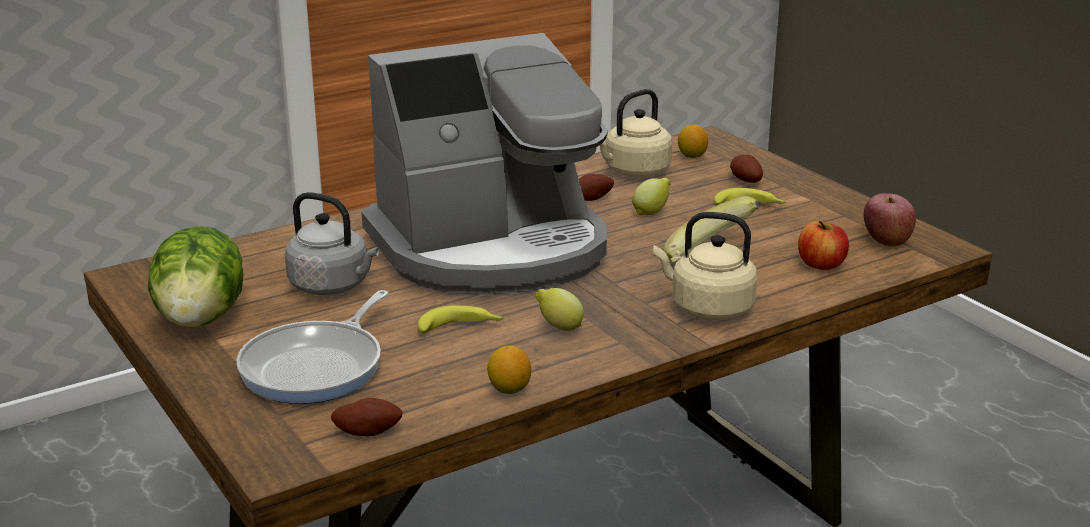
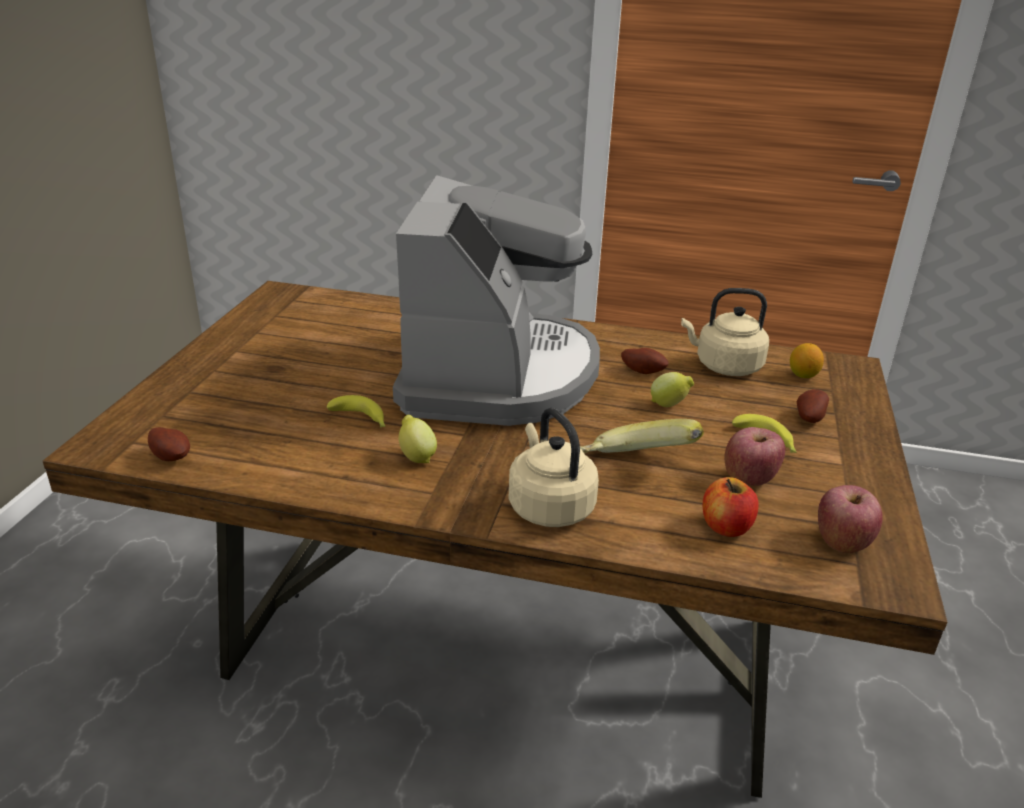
camera: 45 degrees right, 5 degrees up
(201, 319) = (254, 335): lettuce -> none
(317, 367) = (239, 398): frying pan -> none
(333, 286) = (356, 351): grey kettle -> none
(492, 249) = (497, 375): coffee machine -> coffee machine turned 105 degrees counterclockwise
(509, 389) = (295, 480): lemon -> none
(781, 232) = (749, 477): none -> apple

